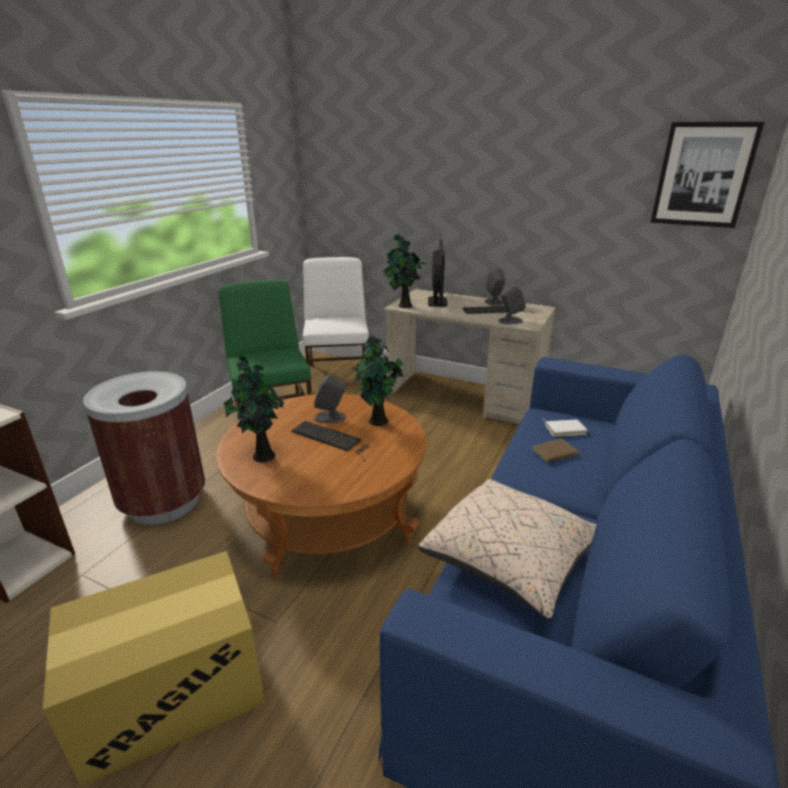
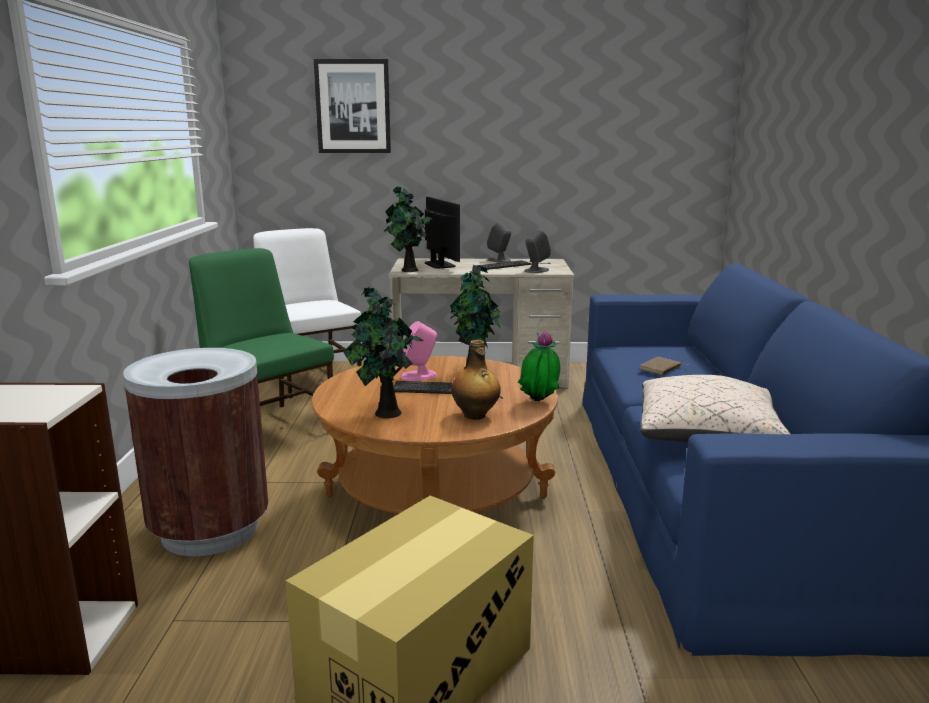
camera: 25 degrees left, 10 degrees down
(322, 477) = (475, 415): none -> bottle
(330, 417) = (419, 375): grey speaker -> pink speaker
(388, 474) = (539, 402): none -> potted plant
(564, 429) = (649, 353): white book -> none
(703, 175) = (683, 116): picture -> picture (353, 106)

